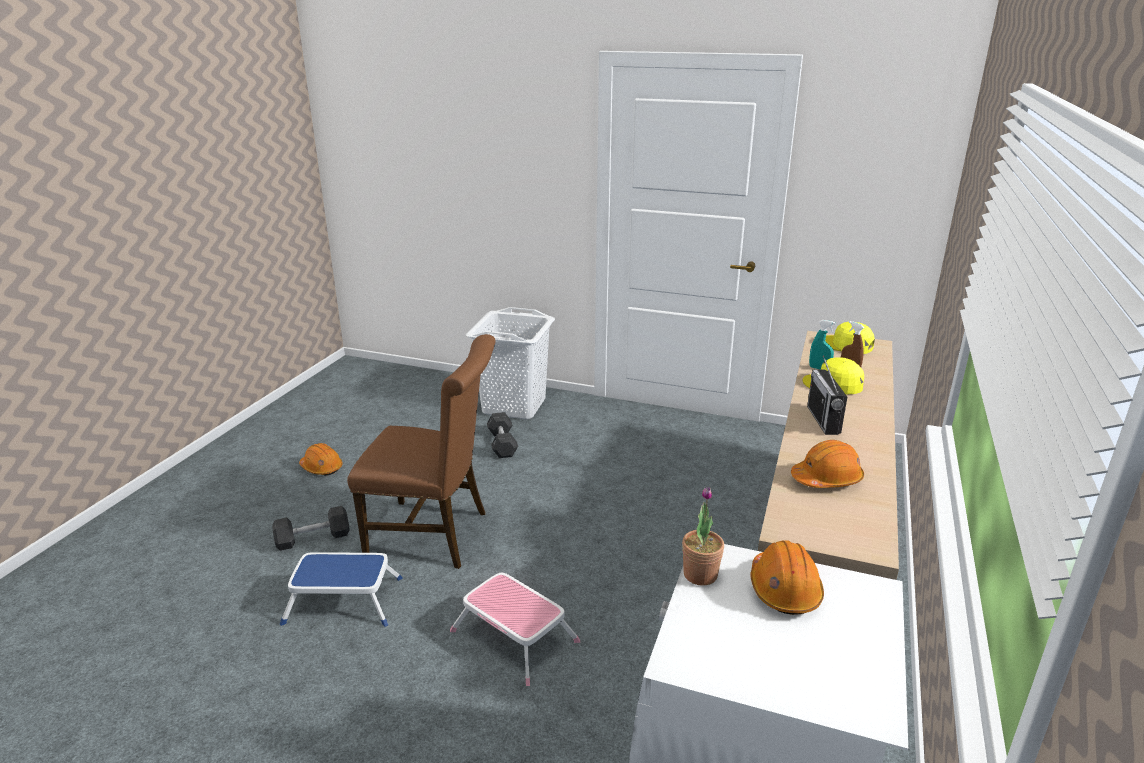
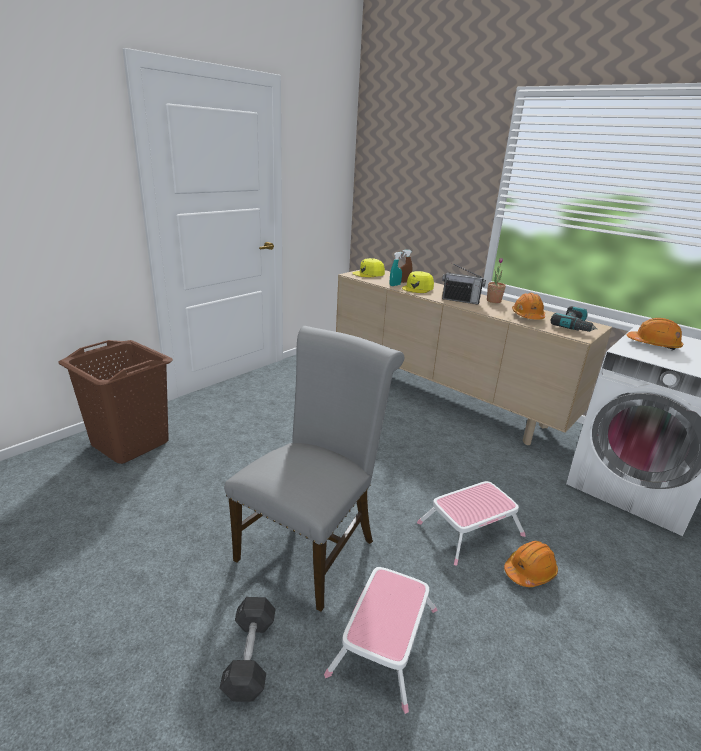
camera: 70 degrees left, 0 degrees up
(321, 468) = (85, 626): orange hard hat -> orange hard hat (529, 571)
(343, 600) = (384, 640): blue step ladder -> pink step ladder
(435, 534) = (311, 545): brown chair -> grey chair
(502, 444) = (192, 467): grey dumbbell -> none
(515, 405) = (131, 442): white laundry basket -> brown laundry basket
(700, 575) = (646, 357): potted plant -> potted plant (493, 301)
(835, 525) = (574, 326): none -> power drill

